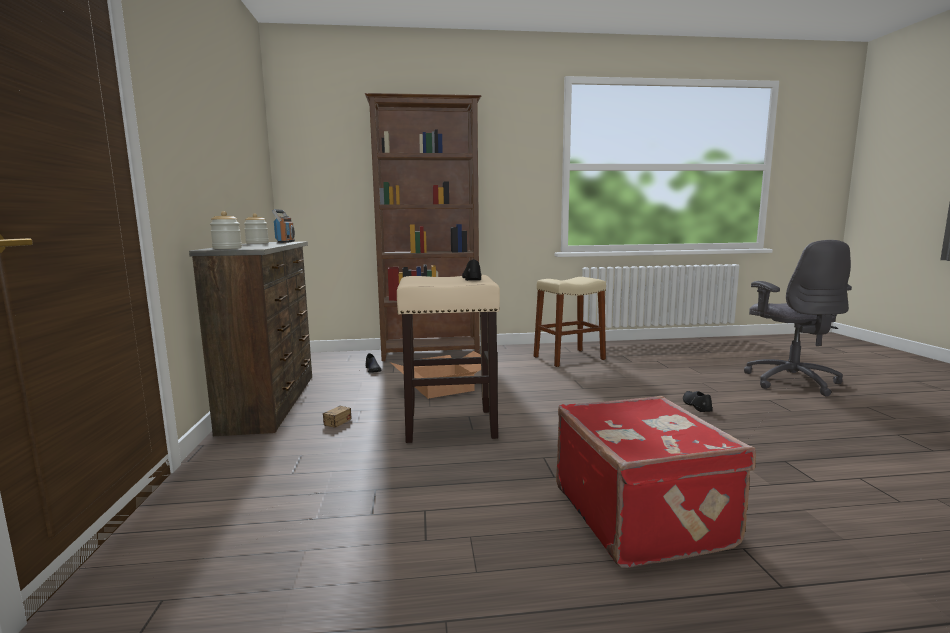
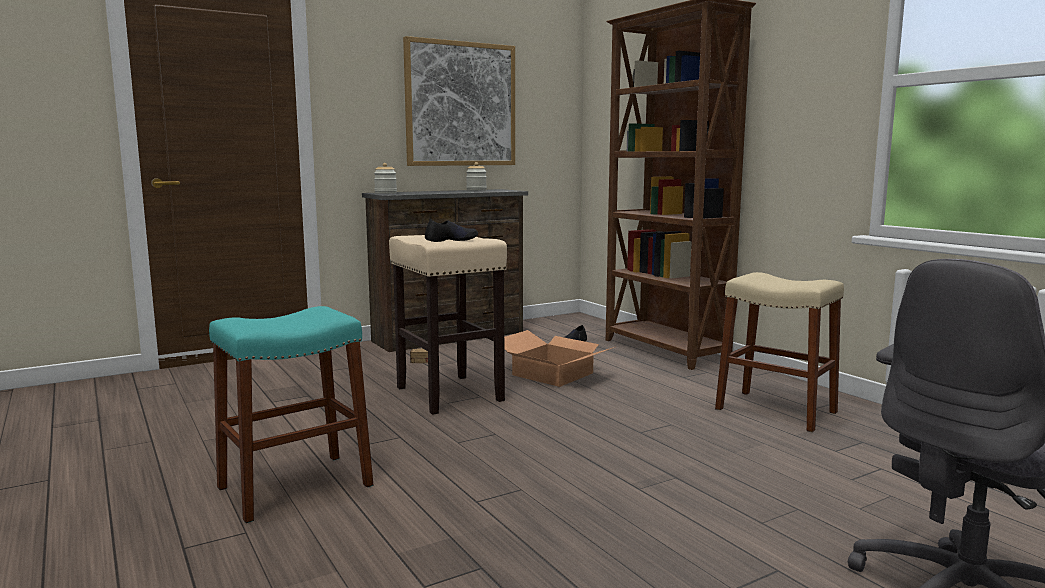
camera: 65 degrees right, 0 degrees up
(225, 149) = (461, 104): none -> picture
(285, 242) = (499, 190): radio -> none
(643, 515) = (295, 486): red suitcase -> turquoise stool
(696, 405) = (659, 505): black shoe -> none

